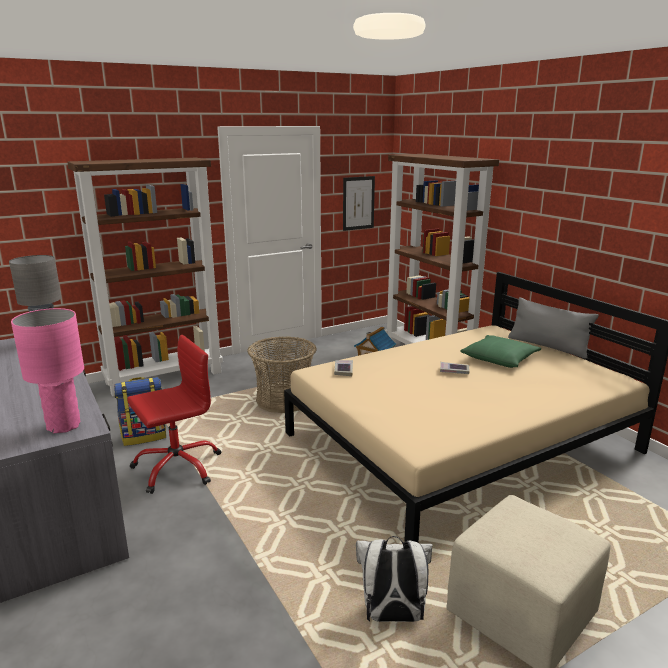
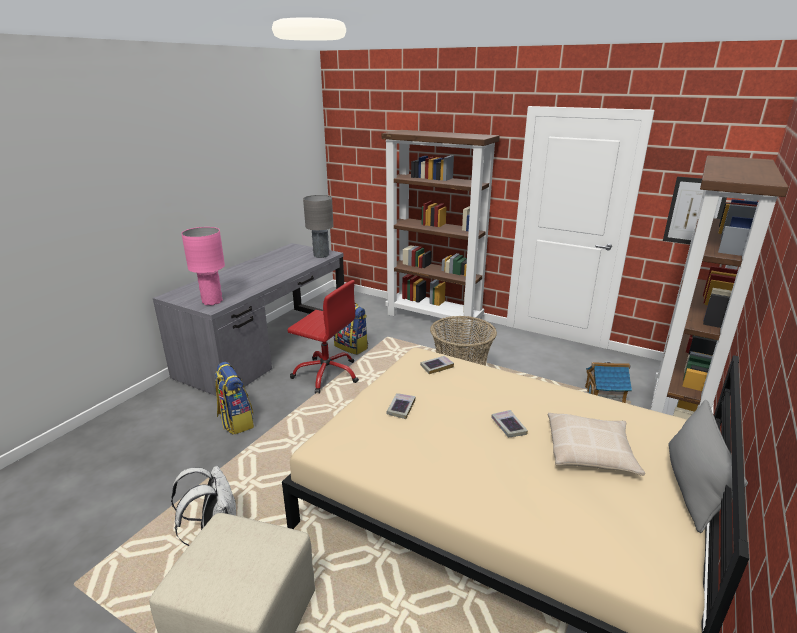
camera: 60 degrees right, 5 degrees up
(189, 559) = (235, 421): none -> backpack
(391, 401) = (401, 408): none -> book
(500, 358) = (590, 451): green pillow -> beige pillow

